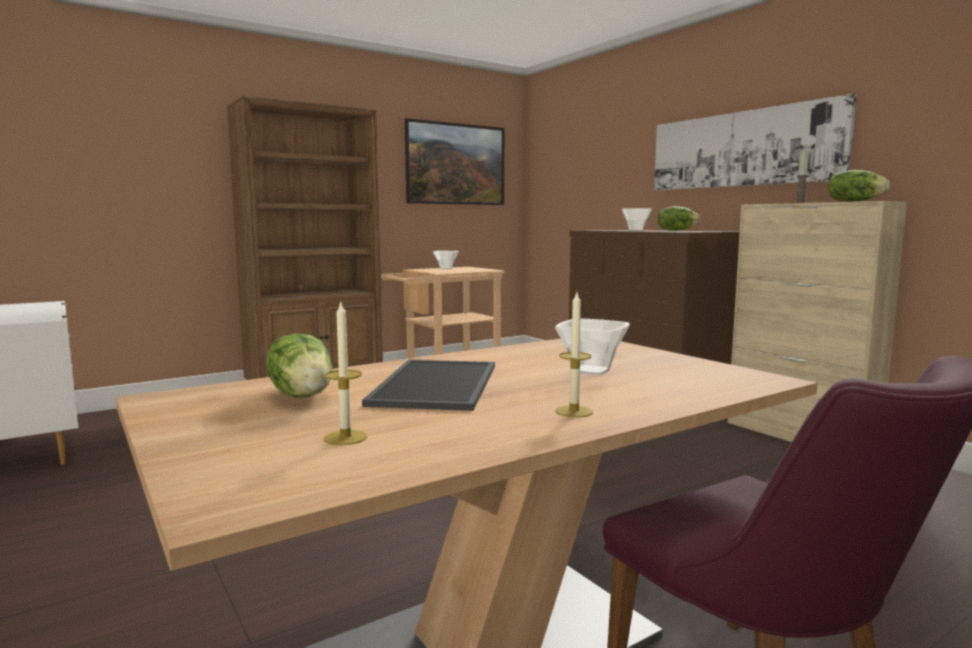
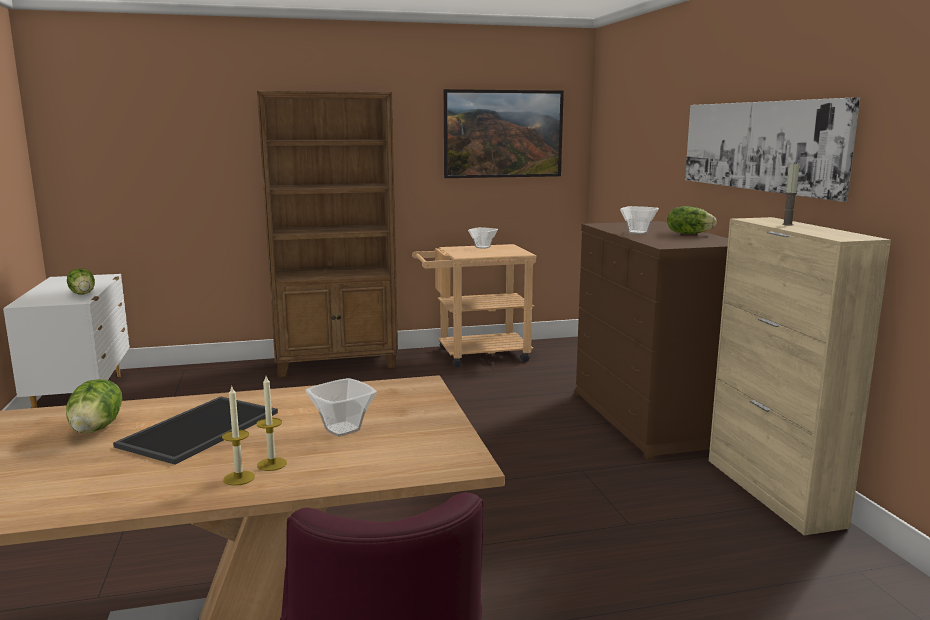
camera: 20 degrees right, 5 degrees up
(345, 437) = (56, 478): candle -> candle (272, 464)
(854, 201) = (829, 233): lettuce -> lettuce (83, 294)

